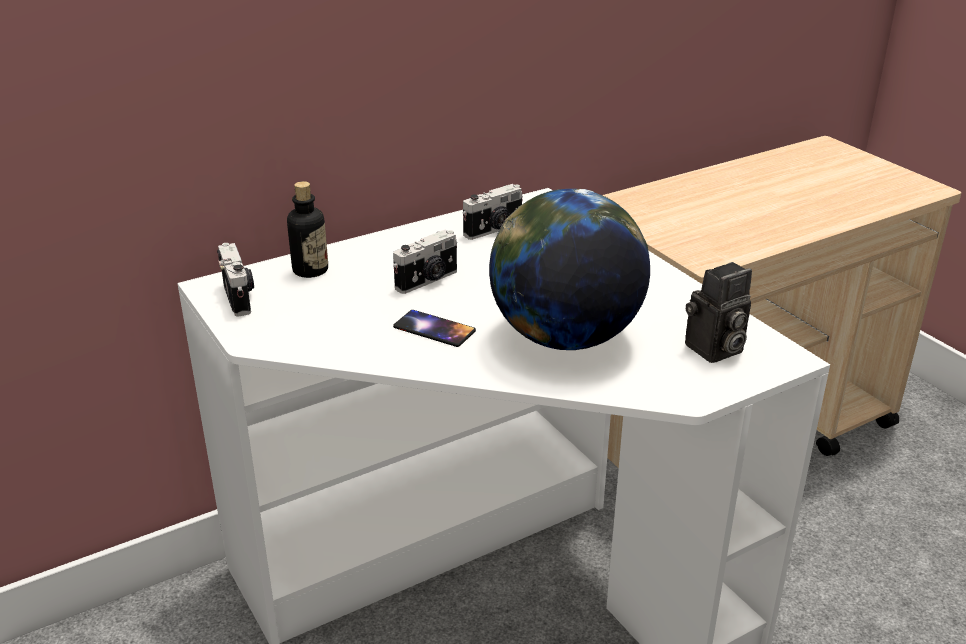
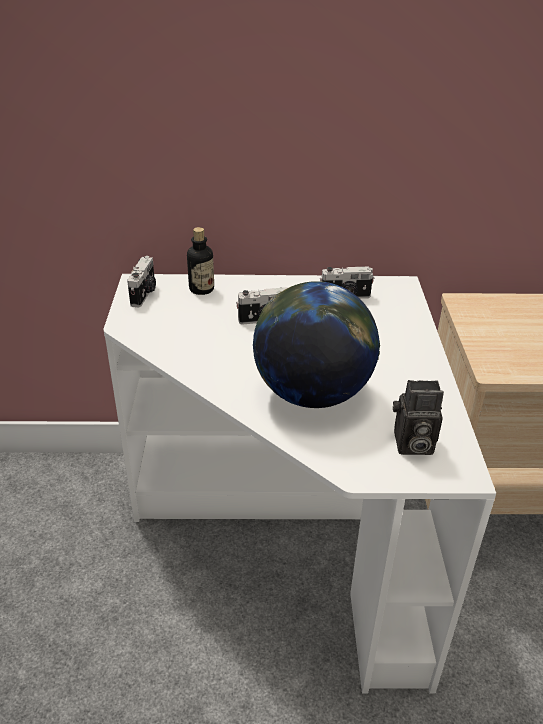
camera: 30 degrees right, 5 degrees up
(434, 329) = (234, 356): phone -> none

